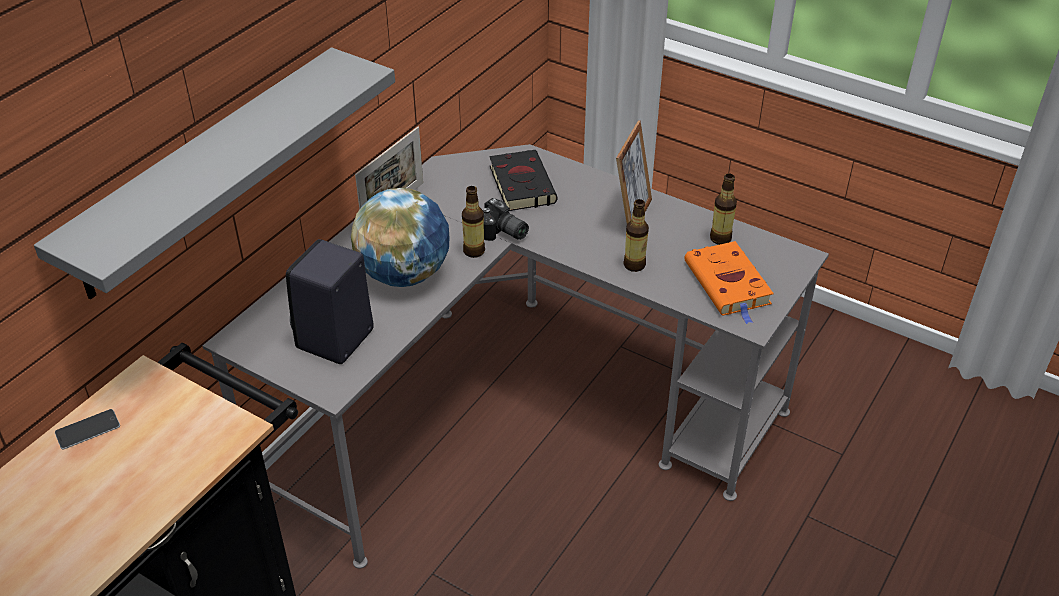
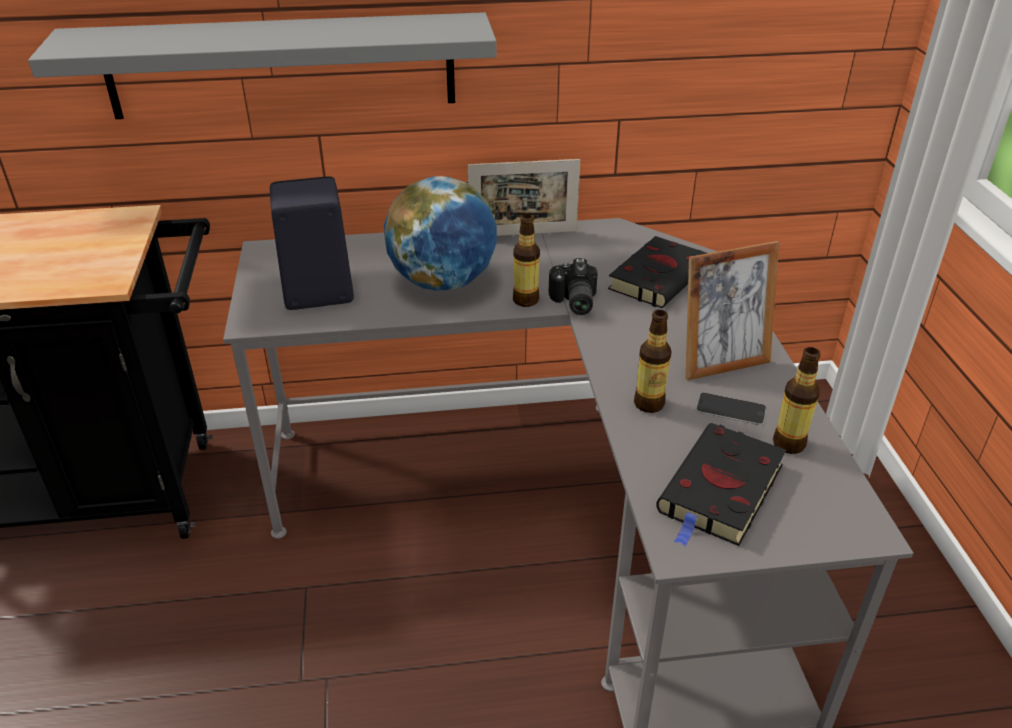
camera: 50 degrees right, 5 degrees down
(87, 429) = (53, 224): phone -> phone (730, 409)
(729, 285) = (720, 492): orange book -> black book

